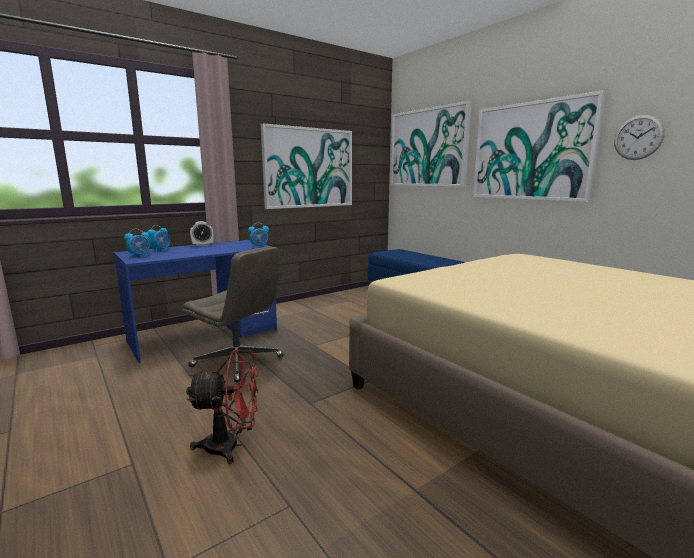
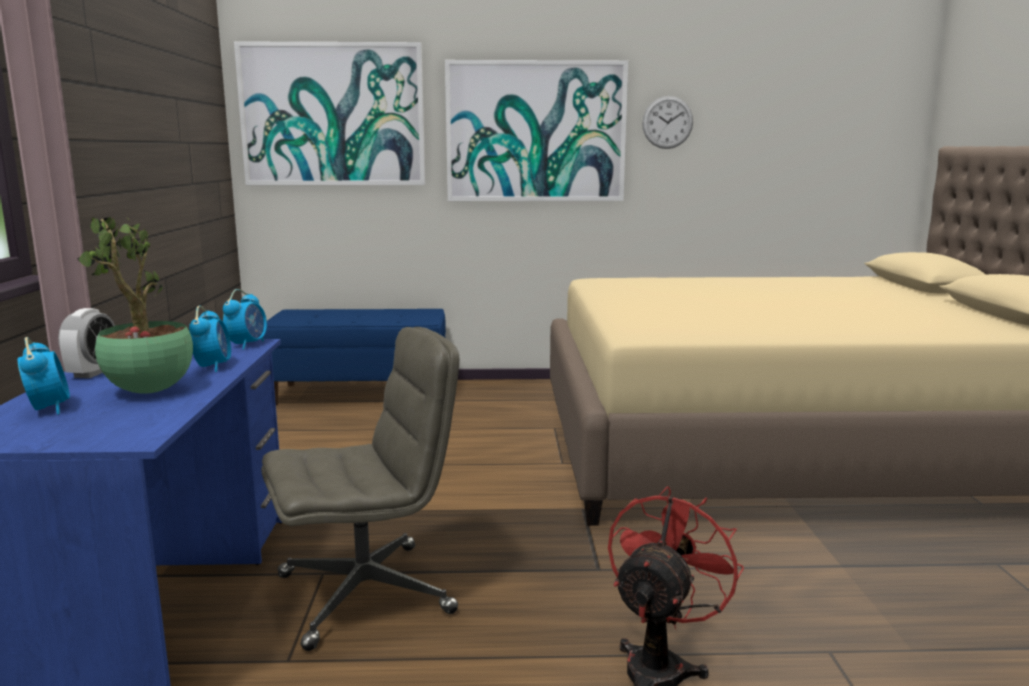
camera: 55 degrees left, 0 degrees up
(140, 256) = (78, 432): alarm clock -> alarm clock (213, 367)
(186, 252) = (149, 392): none -> potted plant
(309, 168) = (148, 154): picture -> none

